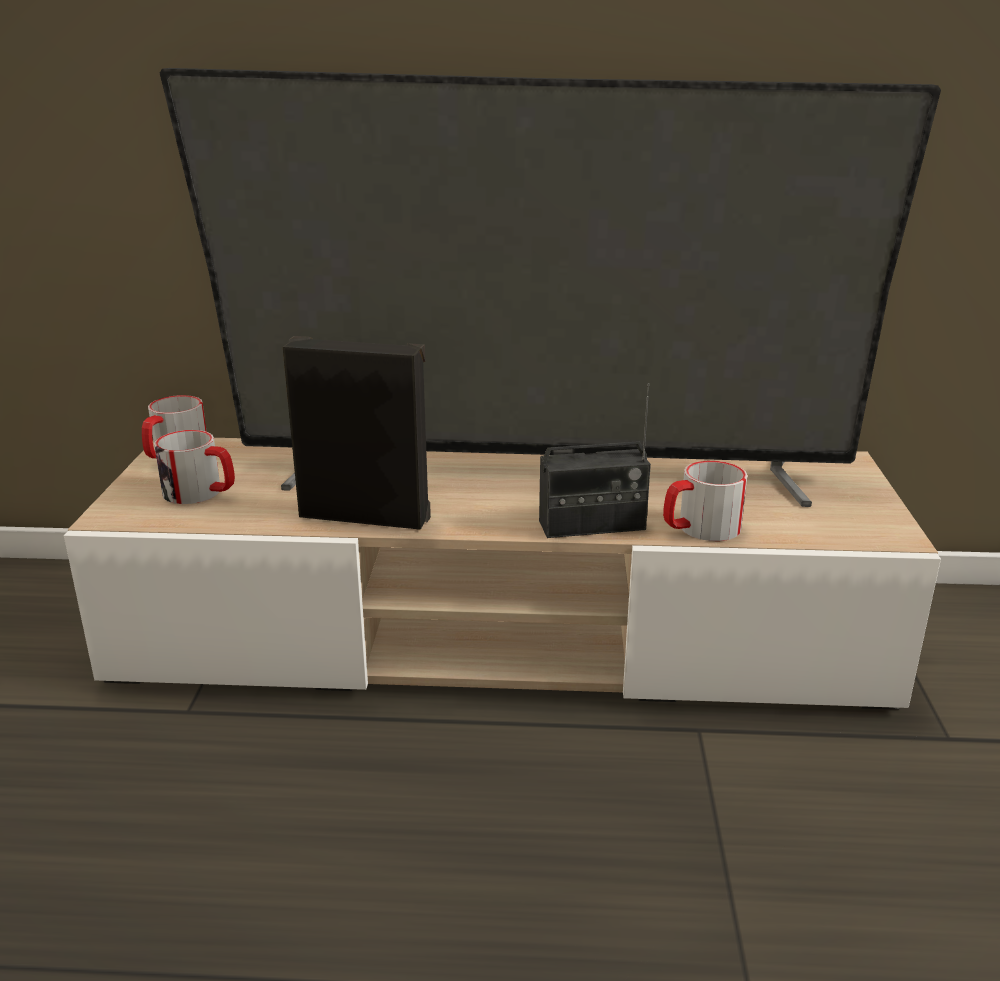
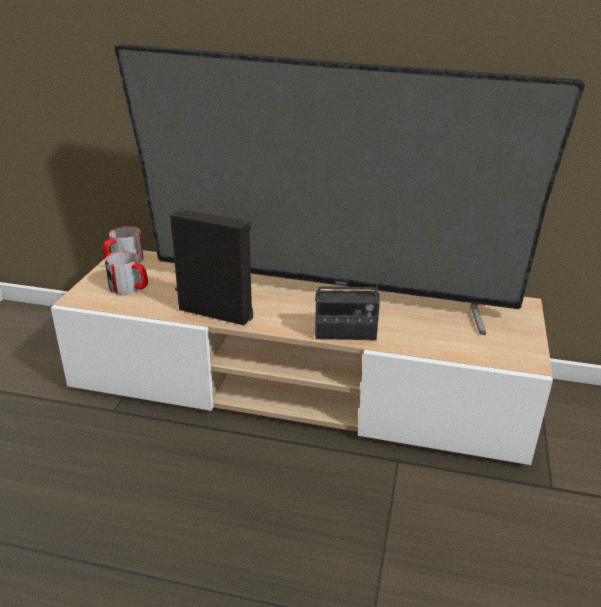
camera: 10 degrees right, 5 degrees up
(699, 529) = (409, 343): mug -> none

